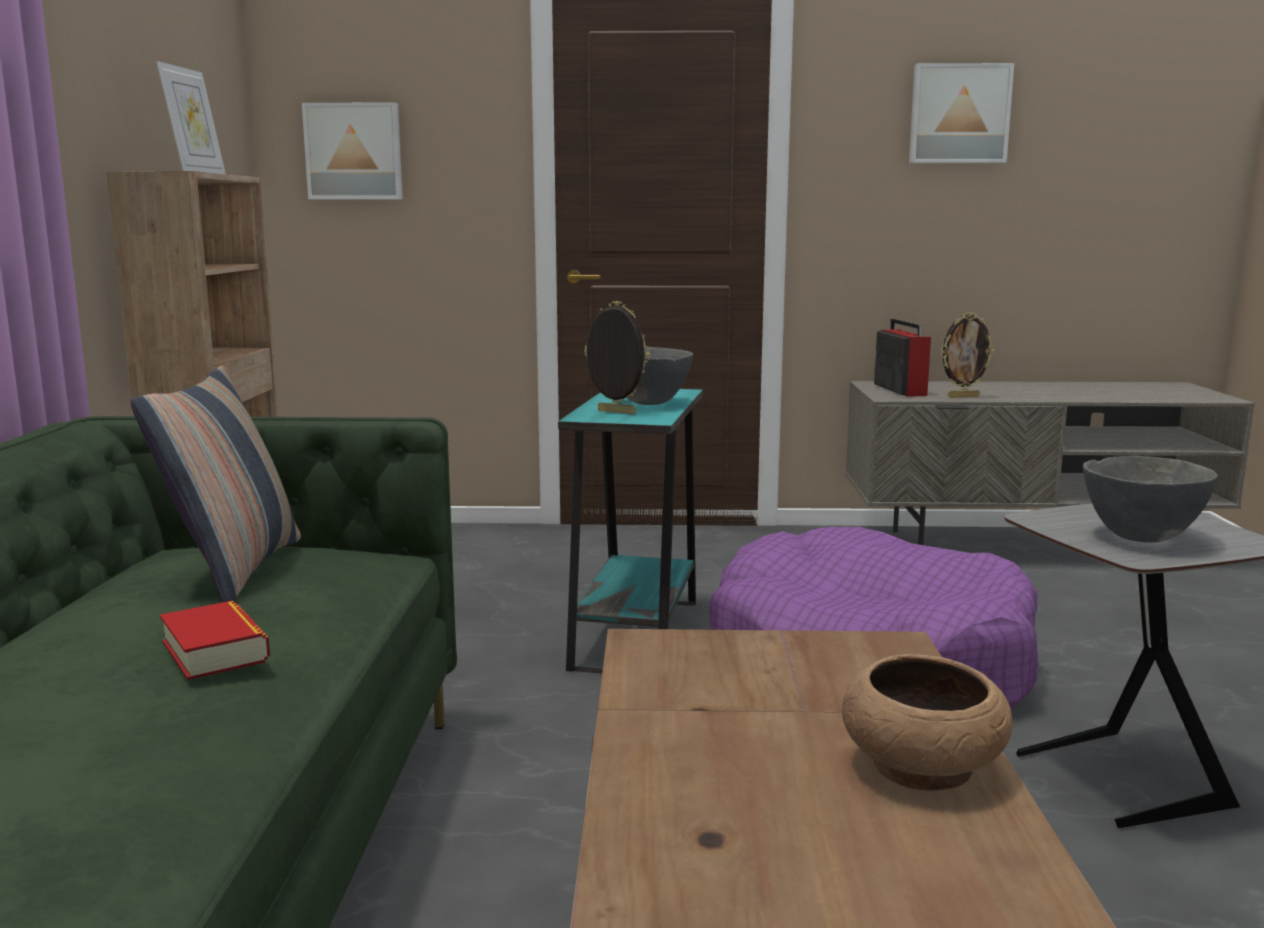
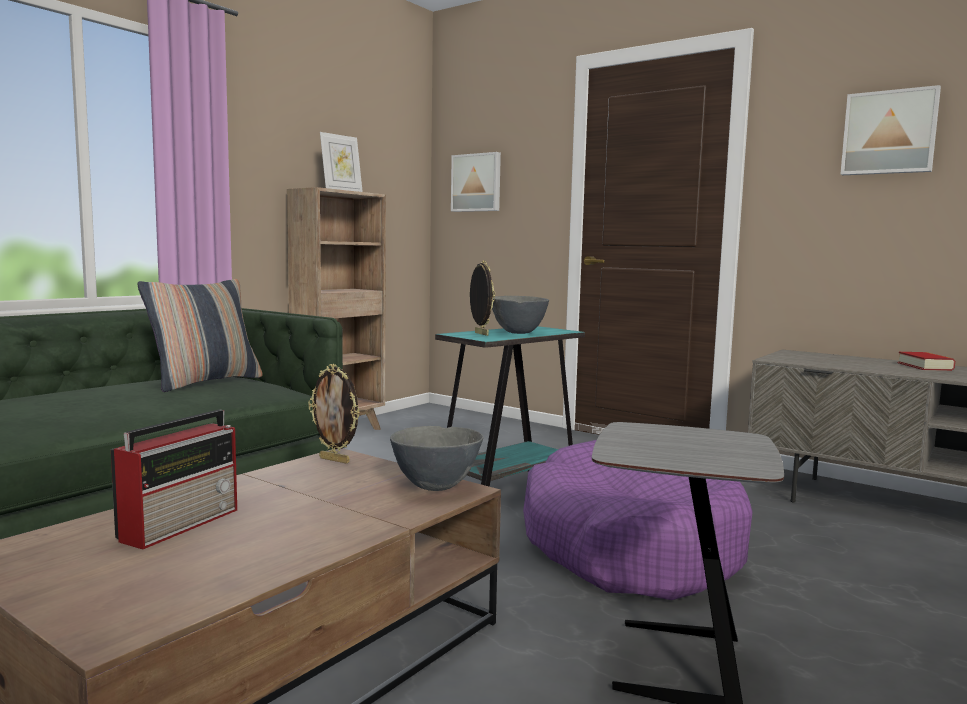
camera: 35 degrees right, 5 degrees down
(215, 651) = (110, 403): book -> book (925, 366)
(899, 390) = (801, 357): radio -> radio (182, 523)
(923, 768) = (305, 538): brown bowl -> none
(963, 397) = (841, 365): picture frame -> picture frame (335, 460)
(1140, 538) = (663, 448): grey bowl -> grey bowl (435, 487)

